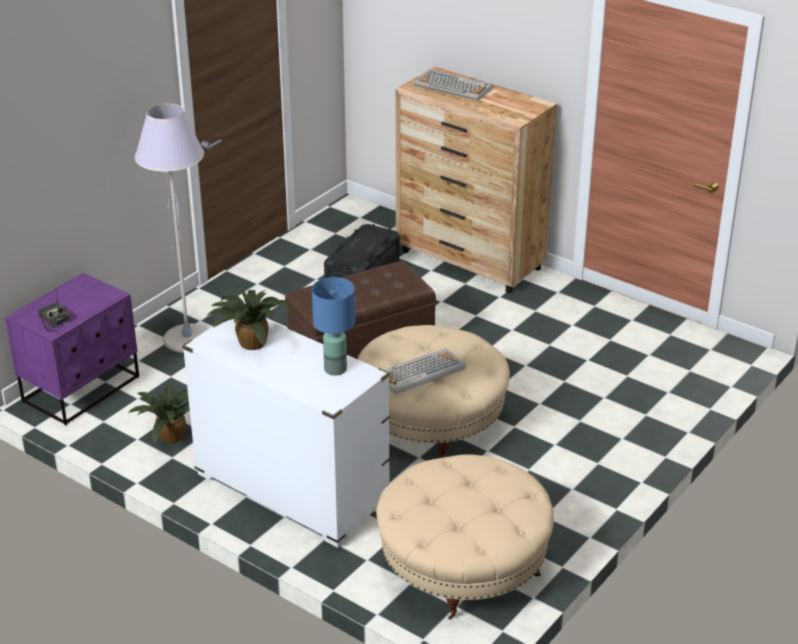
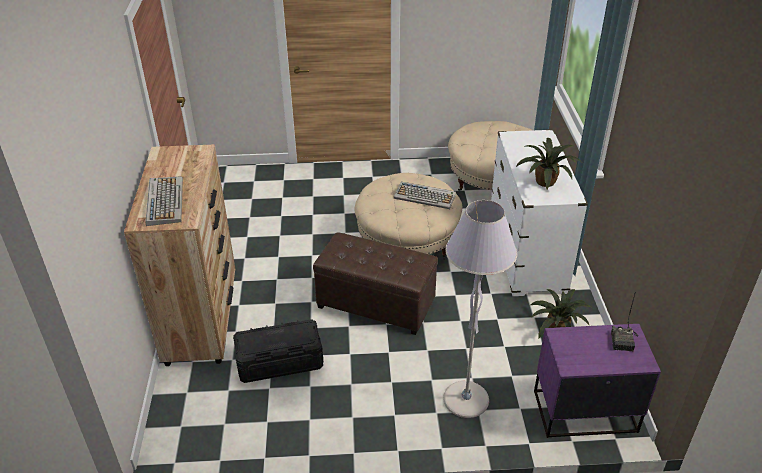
camera: 130 degrees left, 5 degrees up
(335, 369) = (521, 146): blue table lamp -> none

